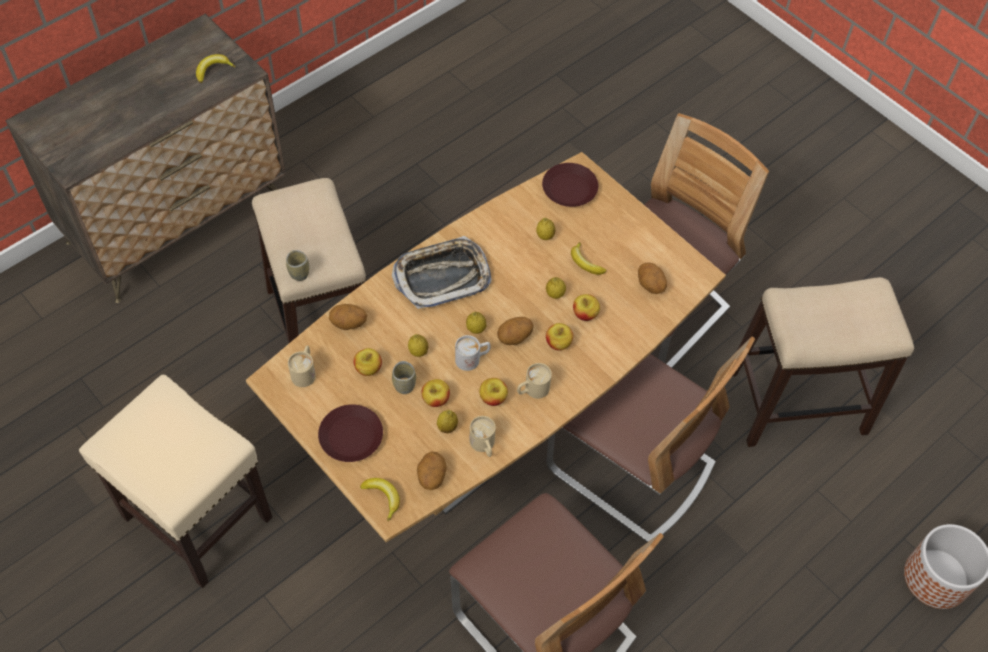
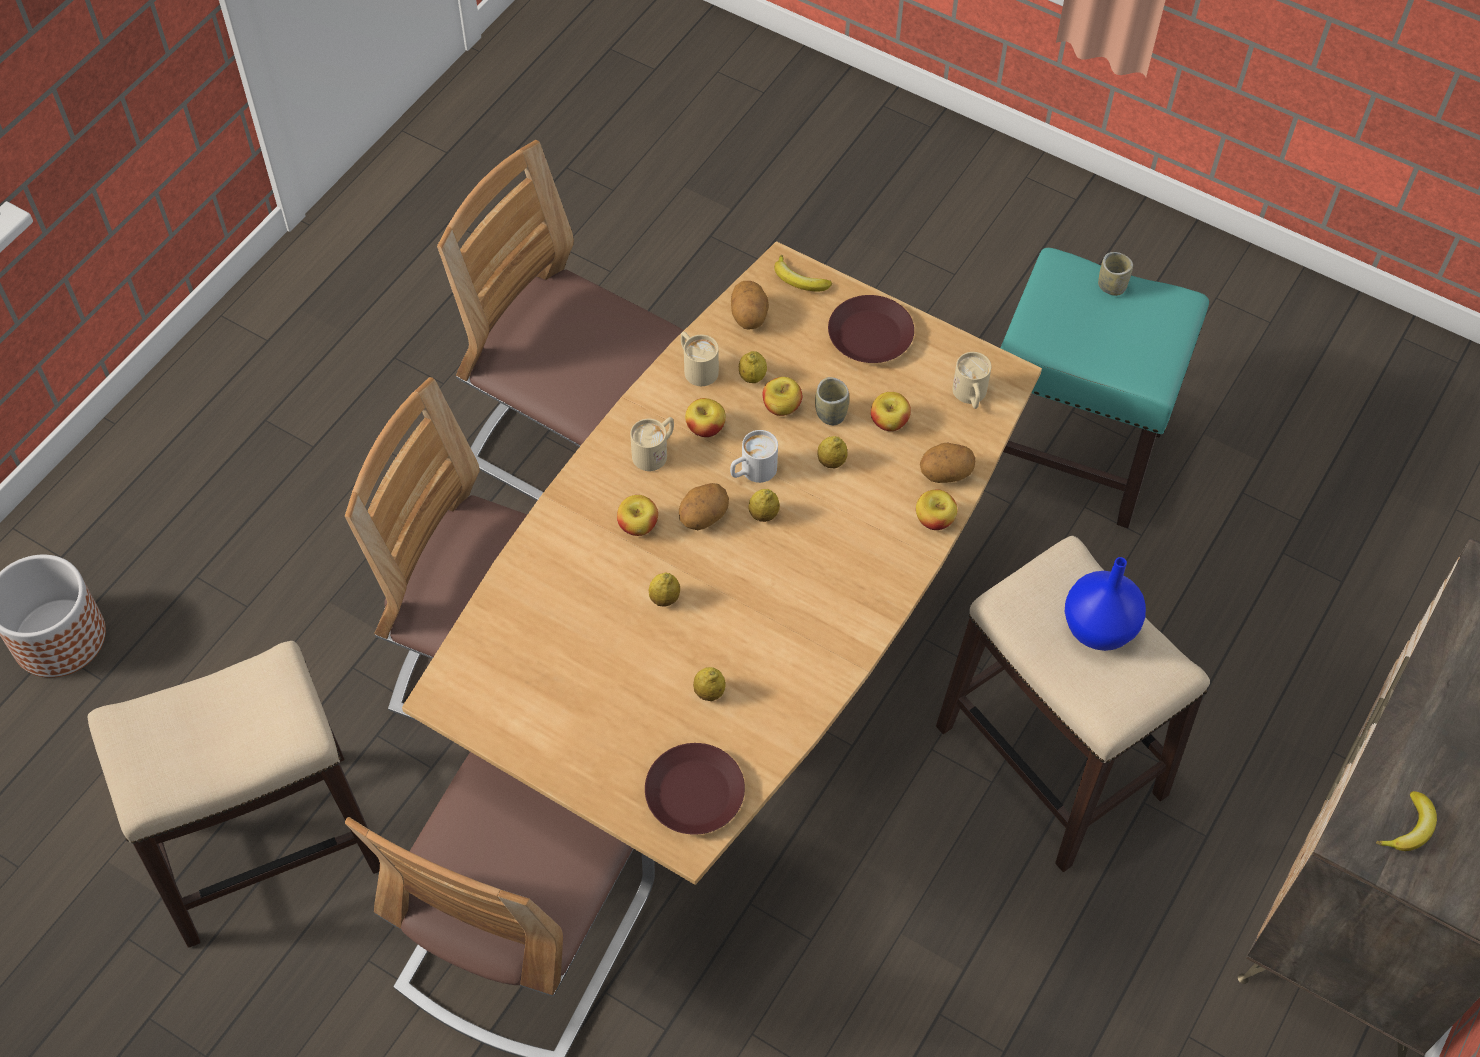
camera: 165 degrees right, 0 degrees up
(195, 516) = (1072, 454): beige stool -> turquoise stool
(299, 273) = (1063, 564): cup -> cup (1111, 286)
(300, 236) = (1097, 628): none -> blue vase
(442, 276) = (843, 580): tray -> none
(585, 263) = (632, 663): banana -> none
(585, 314) = (610, 580): apple -> apple (934, 520)
(650, 286) = (521, 653): potato -> none

